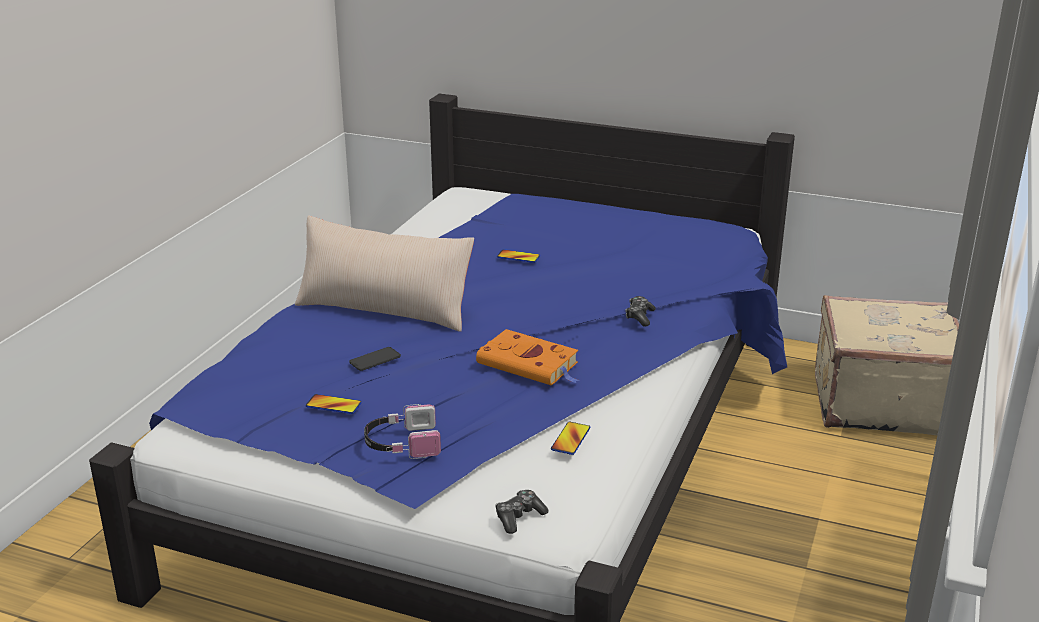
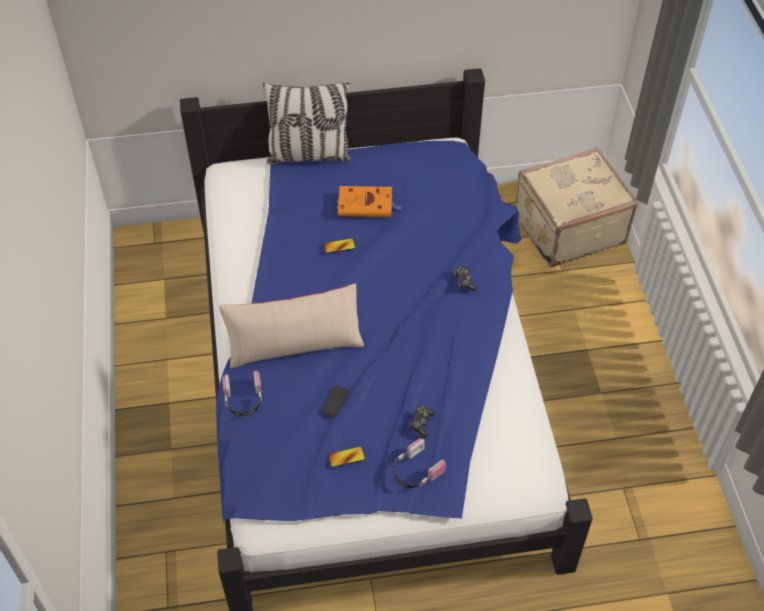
camera: 30 degrees left, 25 degrees up
(279, 330) = (243, 399): none -> headphones
(519, 517) = (516, 492): game controller -> game controller (421, 423)
(530, 364) = (433, 361): orange book -> orange book (367, 205)
(559, 197) = (309, 155): none -> pillow
(570, 439) = (502, 417): phone -> none

